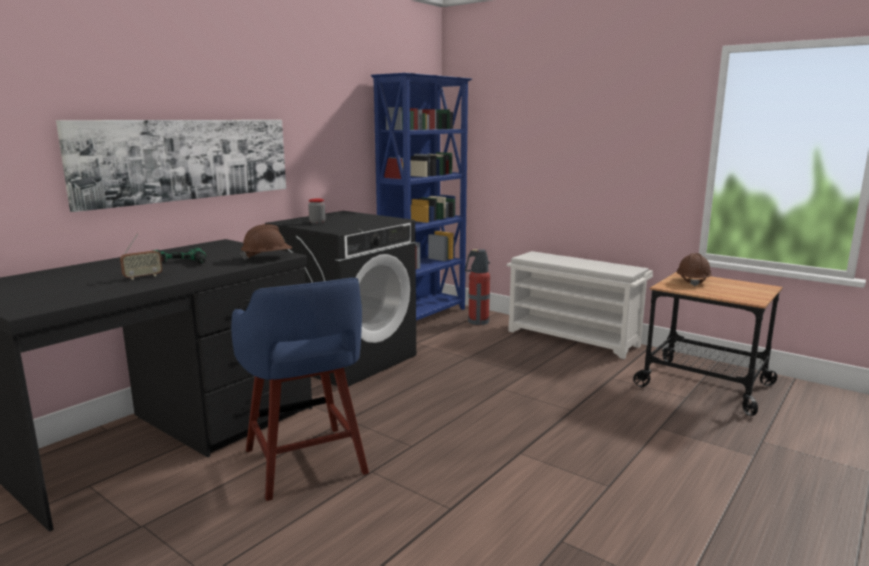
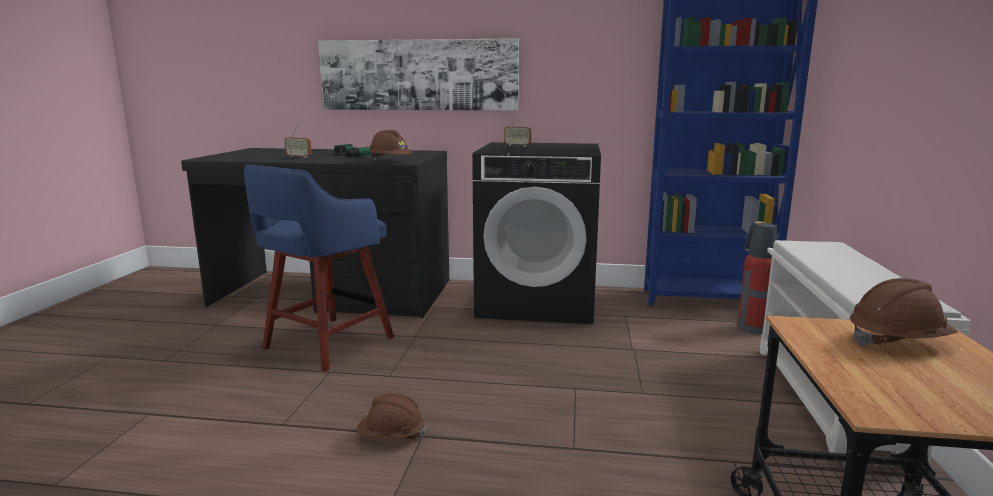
camera: 60 degrees right, 0 degrees up
(317, 222) = (517, 146): jar -> radio
(512, 464) = (391, 437): none -> brown hard hat

